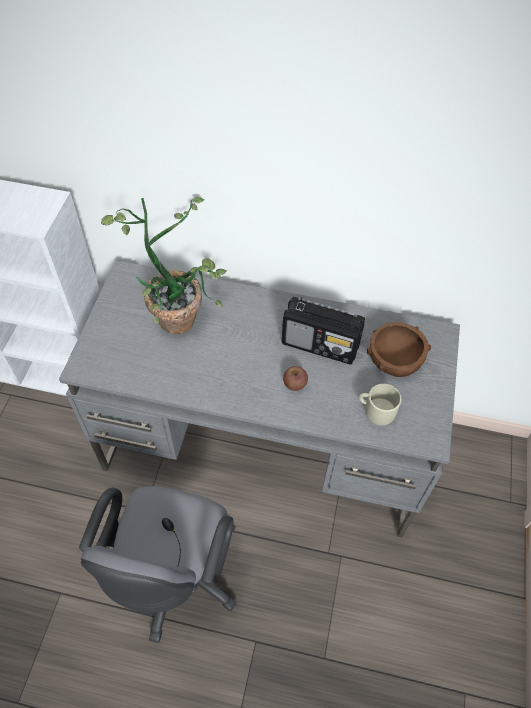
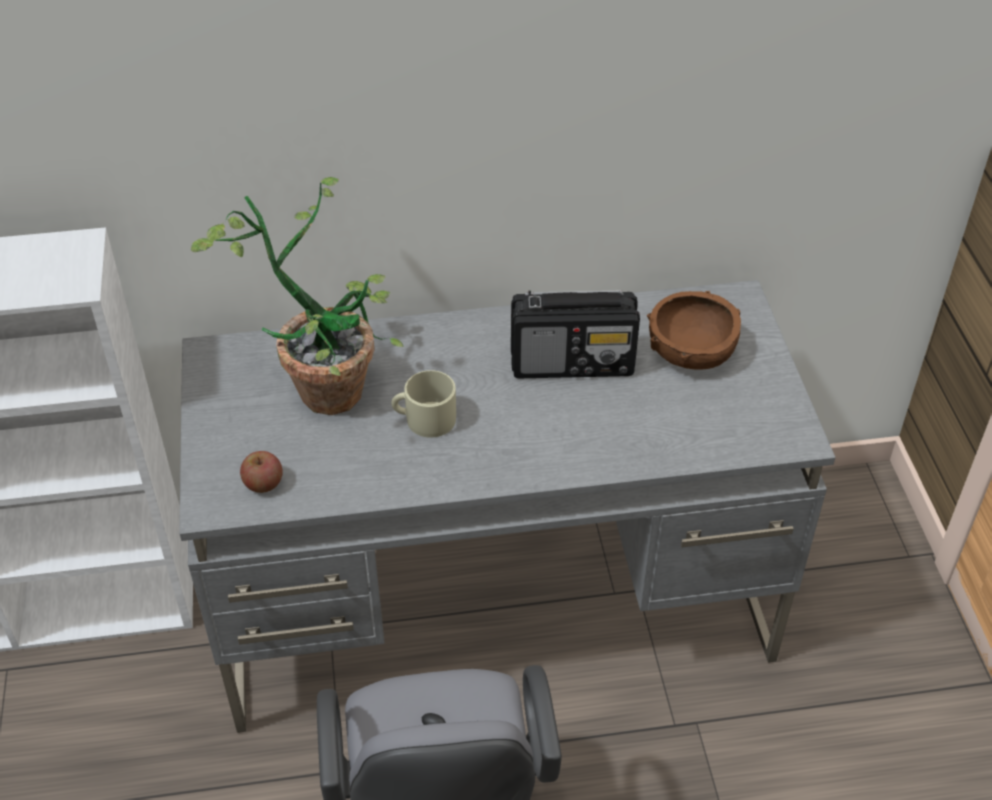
camera: 20 degrees left, 10 degrees down
(294, 384) = (562, 426): apple -> apple (263, 483)
(376, 410) = (699, 424): beige mug -> beige mug (424, 419)

